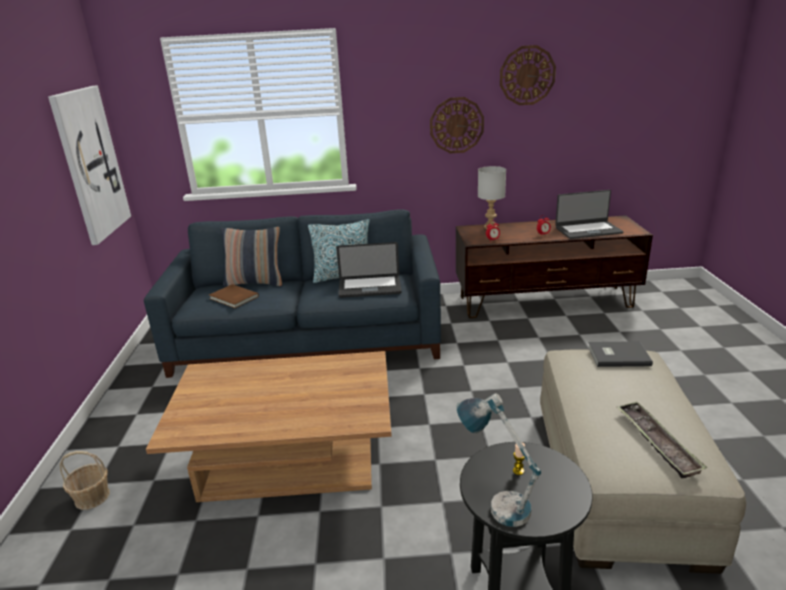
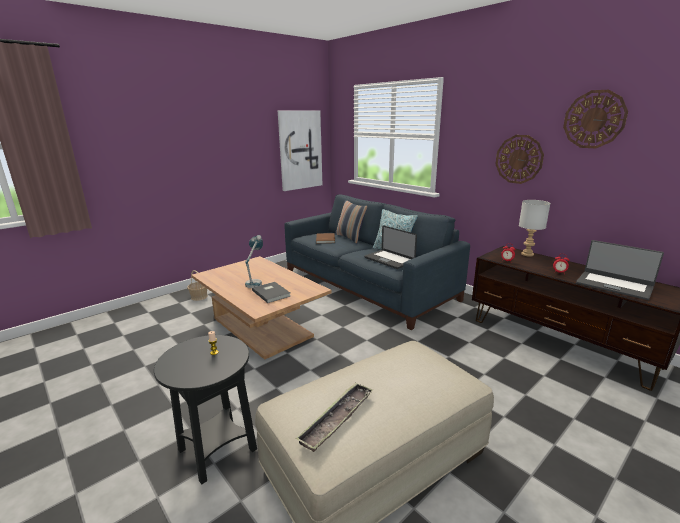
camera: 50 degrees right, 5 degrees down
(495, 501) = (179, 354): table lamp -> table lamp (255, 281)
(617, 355) = (444, 368): grey book -> grey book (271, 293)

